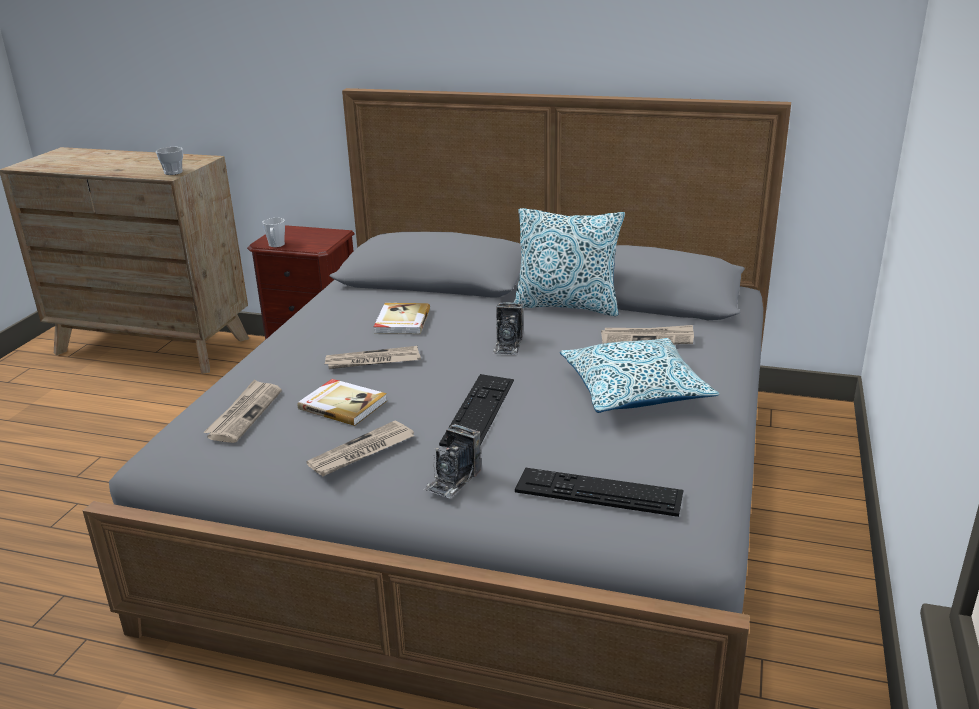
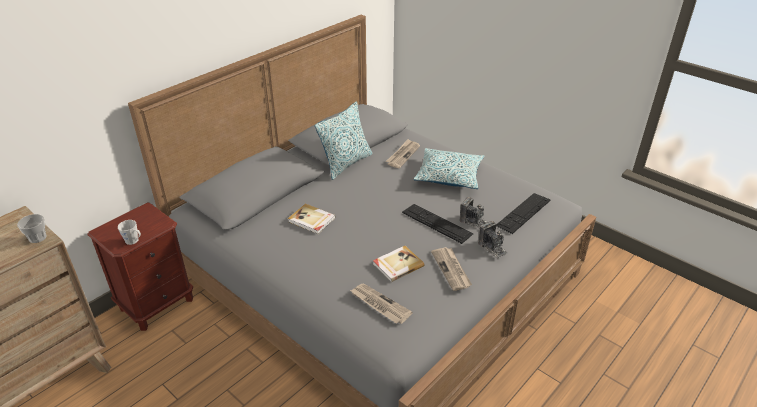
camera: 65 degrees left, 10 degrees up
(372, 361) = (354, 243): newspaper -> none
(508, 344) = (374, 194): camera -> camera (474, 222)

